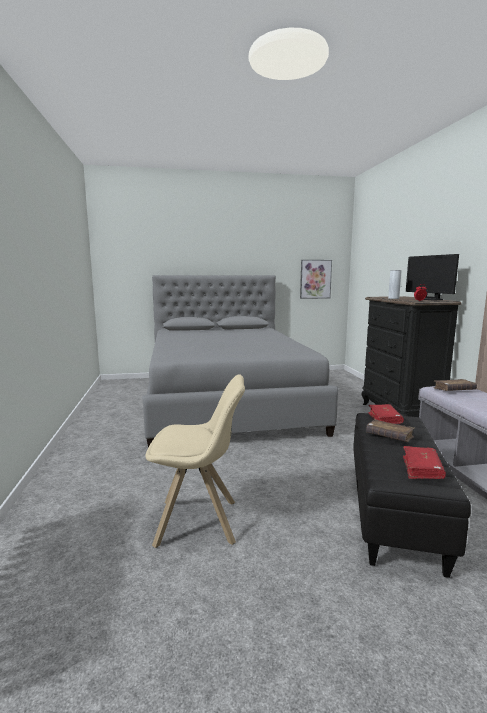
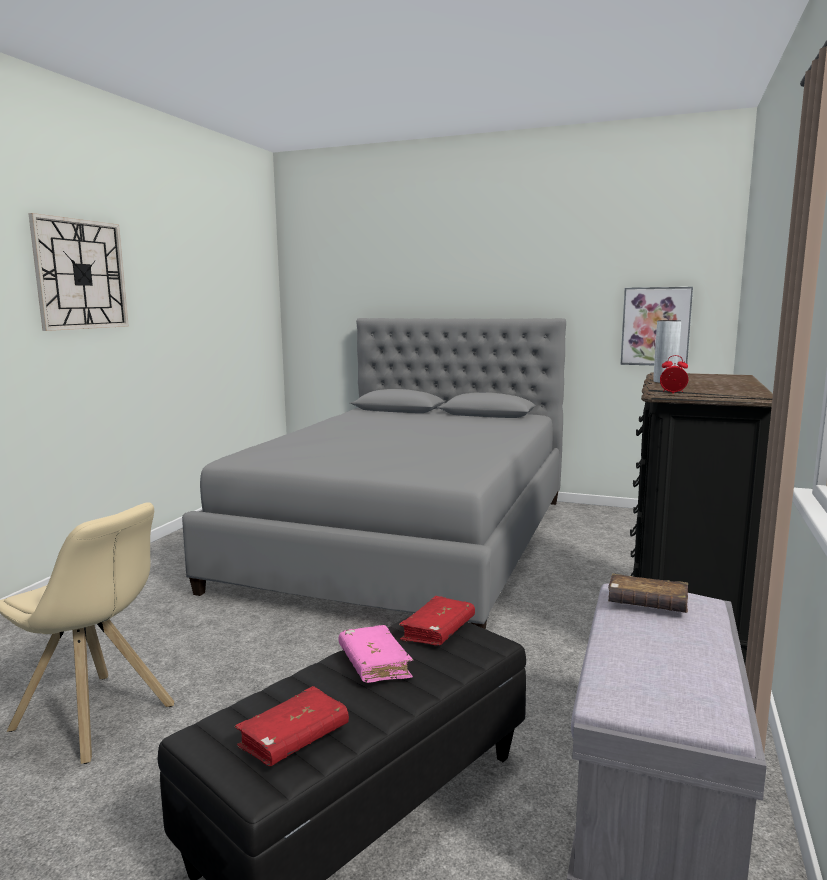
camera: 30 degrees right, 0 degrees up
(33, 235) = (81, 274): none -> wall clock
(389, 436) = (374, 664): brown book -> pink book
(429, 299) = (731, 389): monitor -> none

